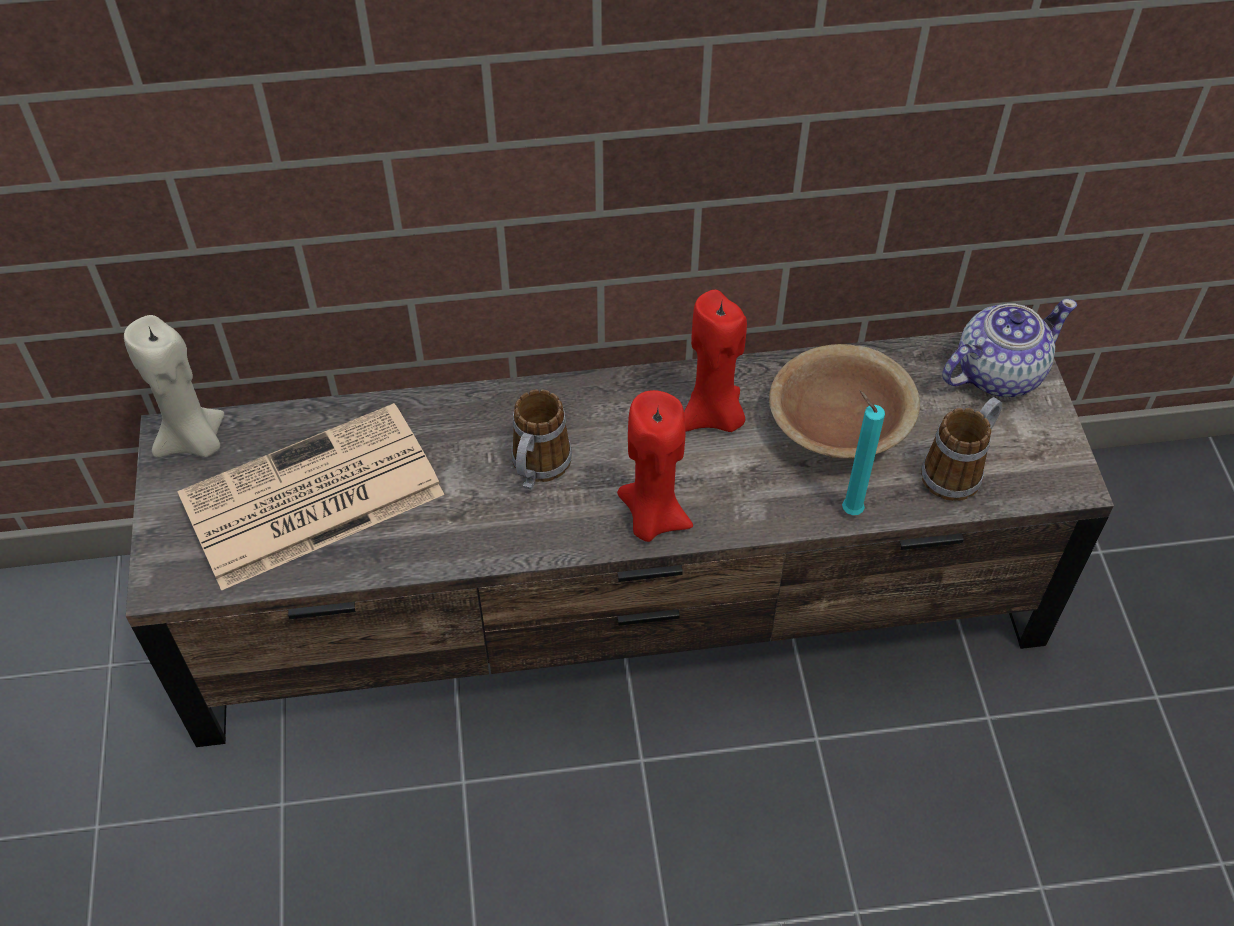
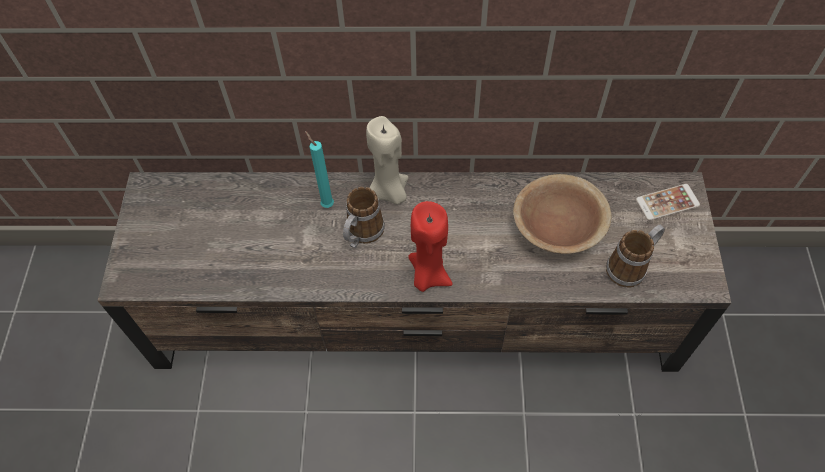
camera: 10 degrees right, 5 degrees up
(194, 441) = (157, 192): beige candle -> beige candle (389, 193)
(309, 499) = (219, 238): newspaper -> none
(713, 416) = (478, 212): red candle -> none
(848, 509) = (555, 284): turquoise candle -> turquoise candle (326, 204)
(997, 373) = (667, 202): teapot -> phone

